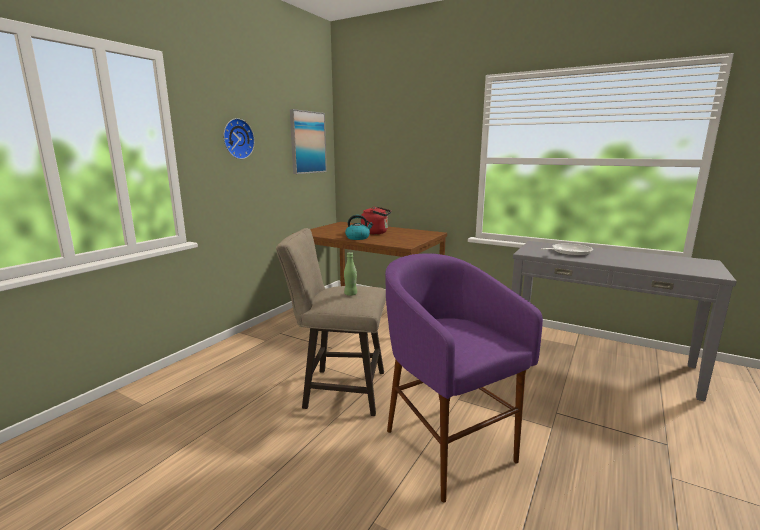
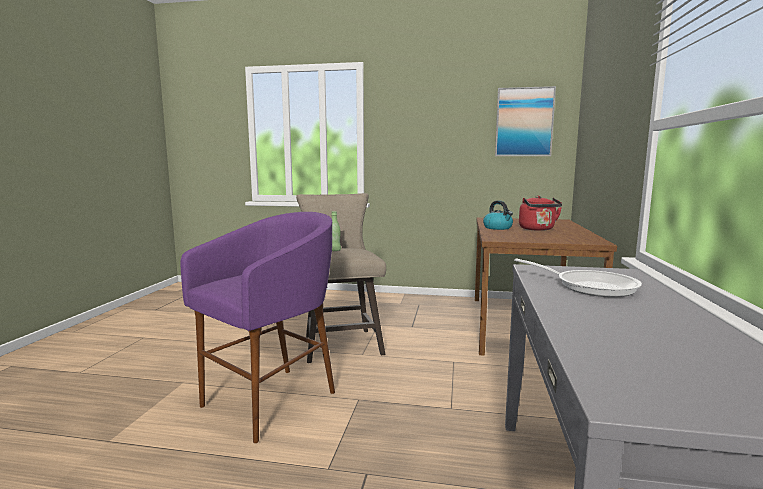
camera: 70 degrees right, 5 degrees down
(237, 139) = (424, 122): wall clock -> none

